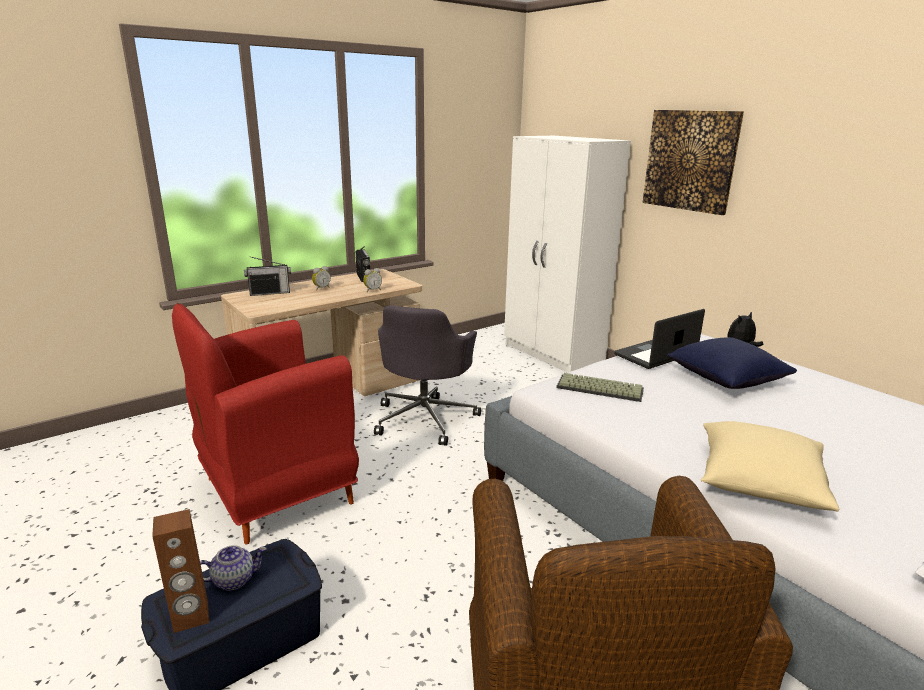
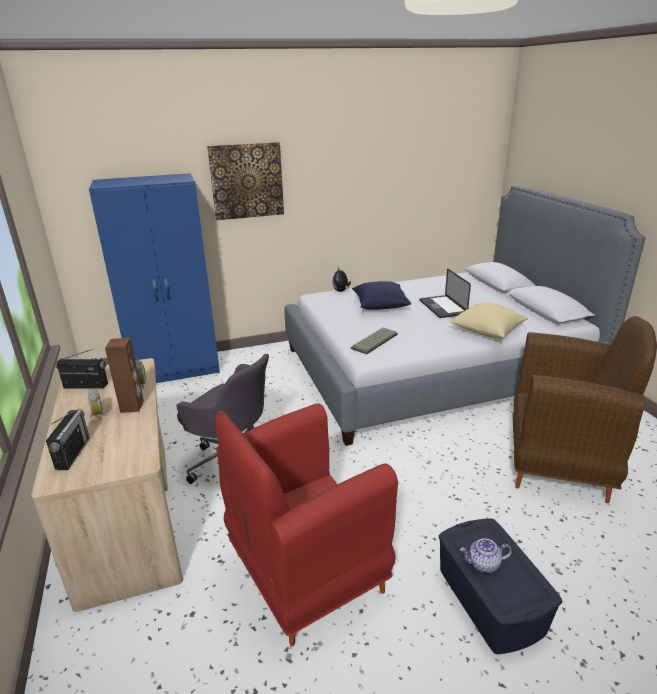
camera: 70 degrees left, 5 degrees up
(191, 617) = (521, 588): brown speaker -> brown speaker (132, 406)
(234, 579) = (483, 564): teapot -> teapot turned 90 degrees counterclockwise
(275, 492) = (305, 574): red armchair -> red armchair turned 75 degrees clockwise
(553, 353) = (176, 370): white wardrobe -> blue wardrobe
(655, 354) = (336, 313): laptop -> laptop (442, 307)

